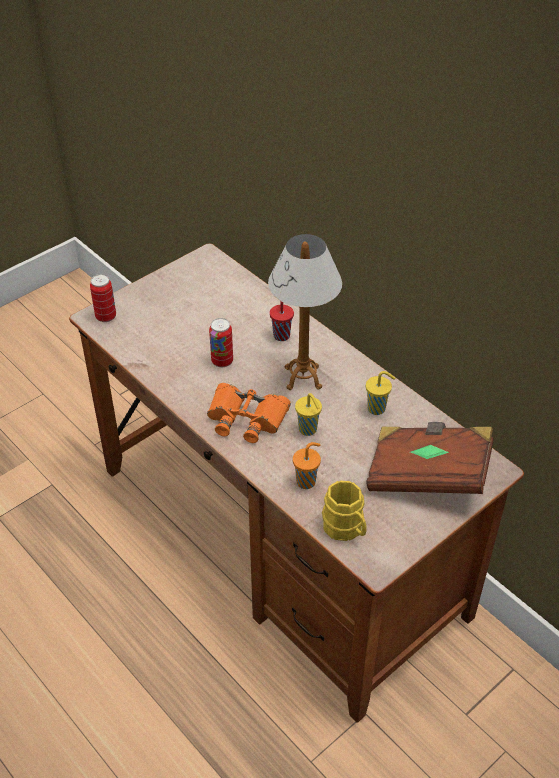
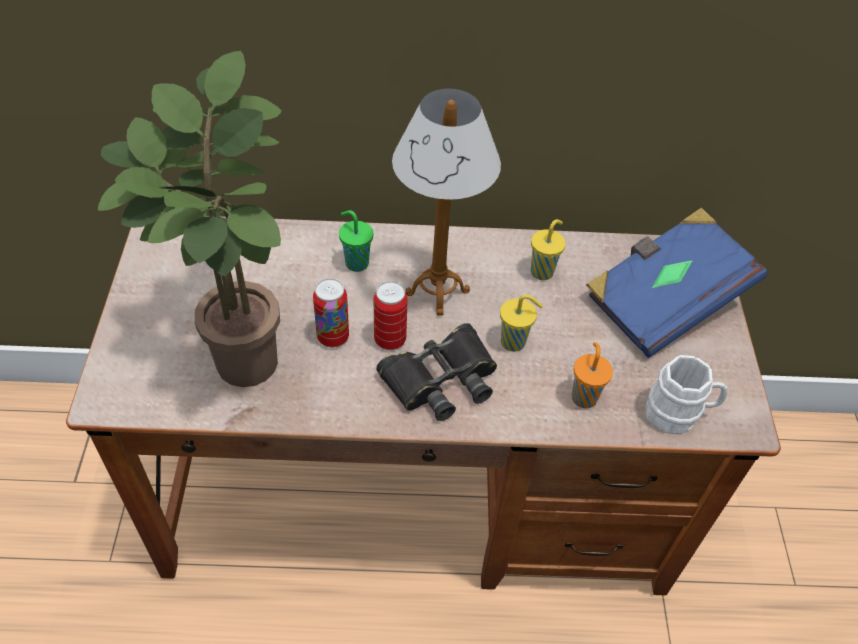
camera: 50 degrees left, 5 degrees up
(106, 317) = (120, 388): can -> can (390, 340)
(170, 339) = (239, 355): none -> potted plant
(246, 418) = (441, 379): orange binoculars -> black binoculars
(281, 335) = (356, 263): red cup -> green cup
(346, 529) = (678, 414): yellow mug -> white mug
(427, 474) = (664, 301): brown book -> blue book

